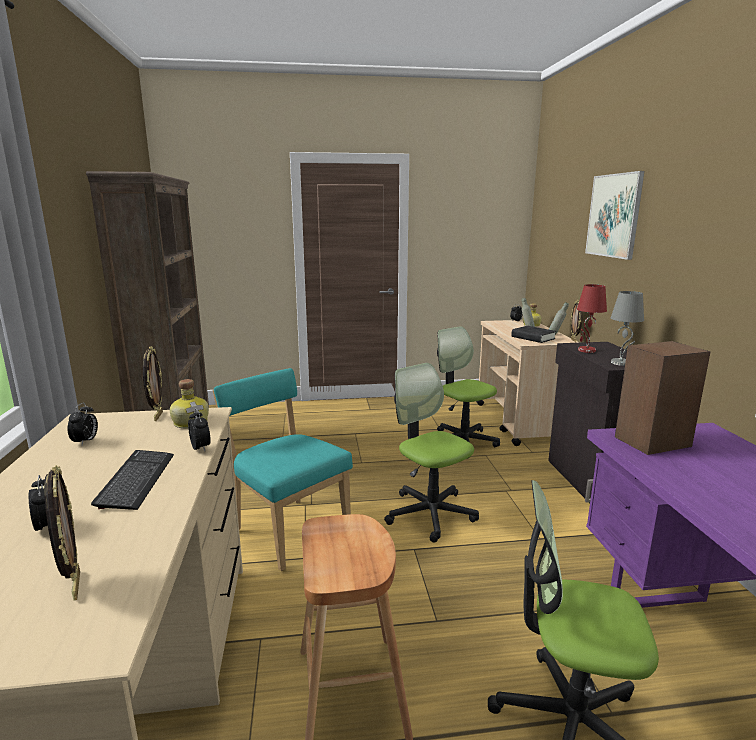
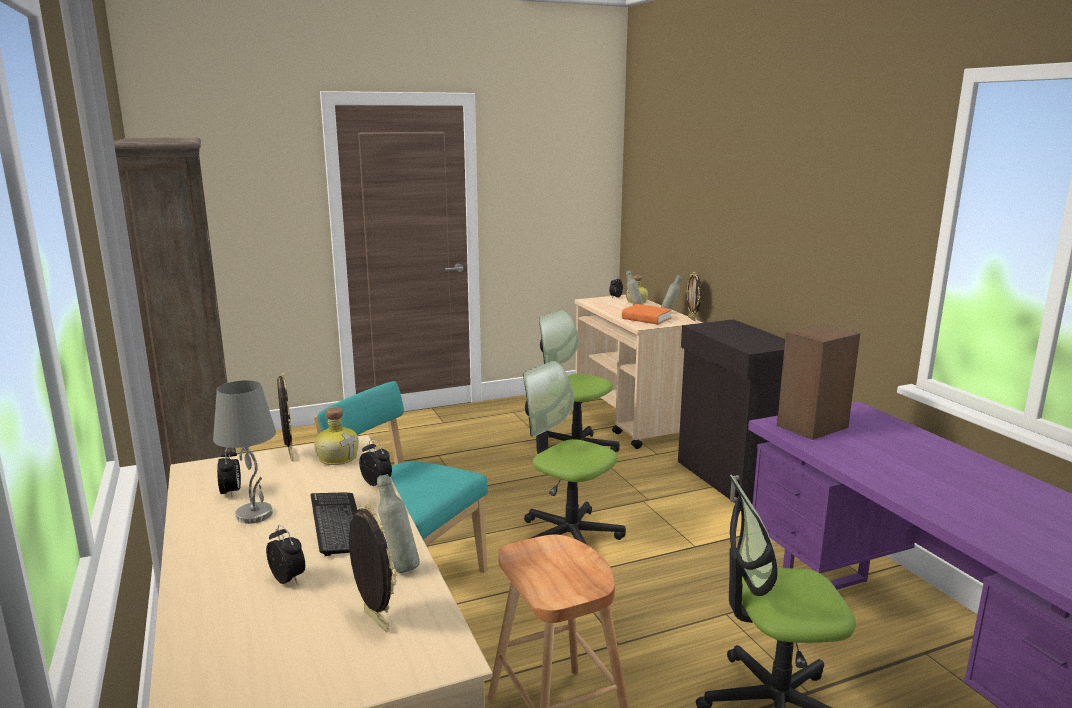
camera: 15 degrees left, 0 degrees up
(148, 530) = (399, 567): none -> grey bottle
(533, 338) = (646, 318): black book -> orange book
(586, 350) = (717, 332): red table lamp -> none
(614, 215) = (731, 178): picture -> none
(621, 363) = (758, 345): grey table lamp -> grey table lamp (255, 514)

